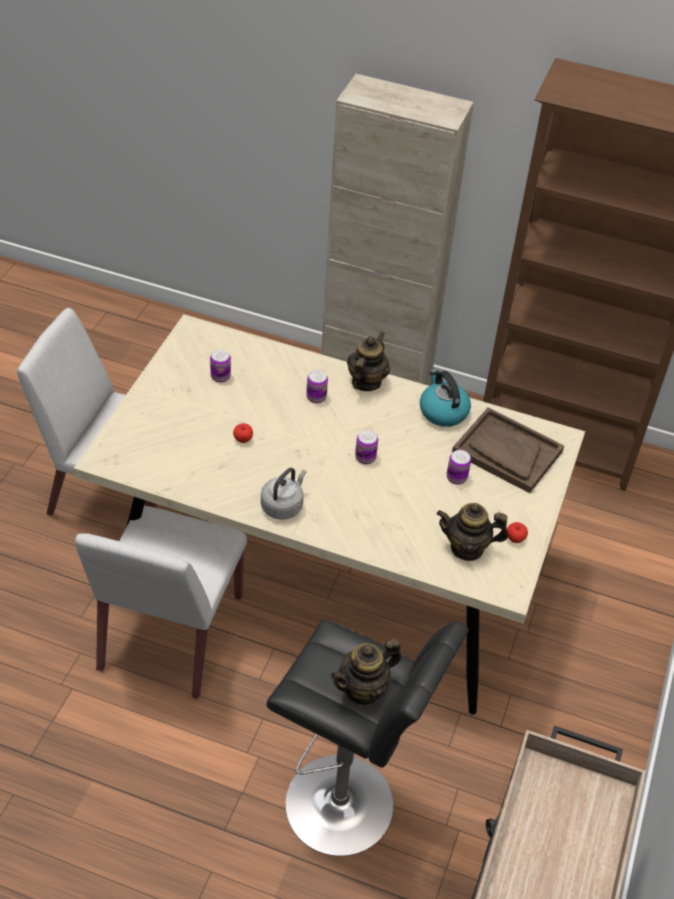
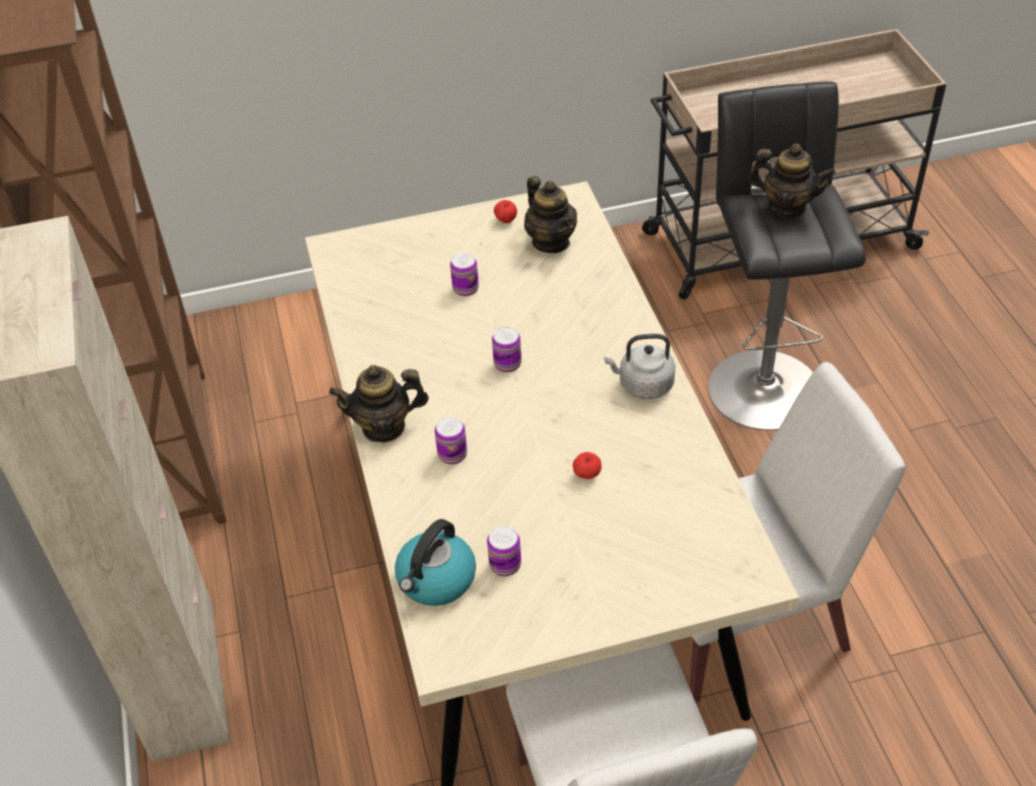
camera: 120 degrees left, 0 degrees up
(442, 411) = (374, 343): kettle -> kettle (436, 580)
(507, 452) = (392, 272): brown tray -> none

